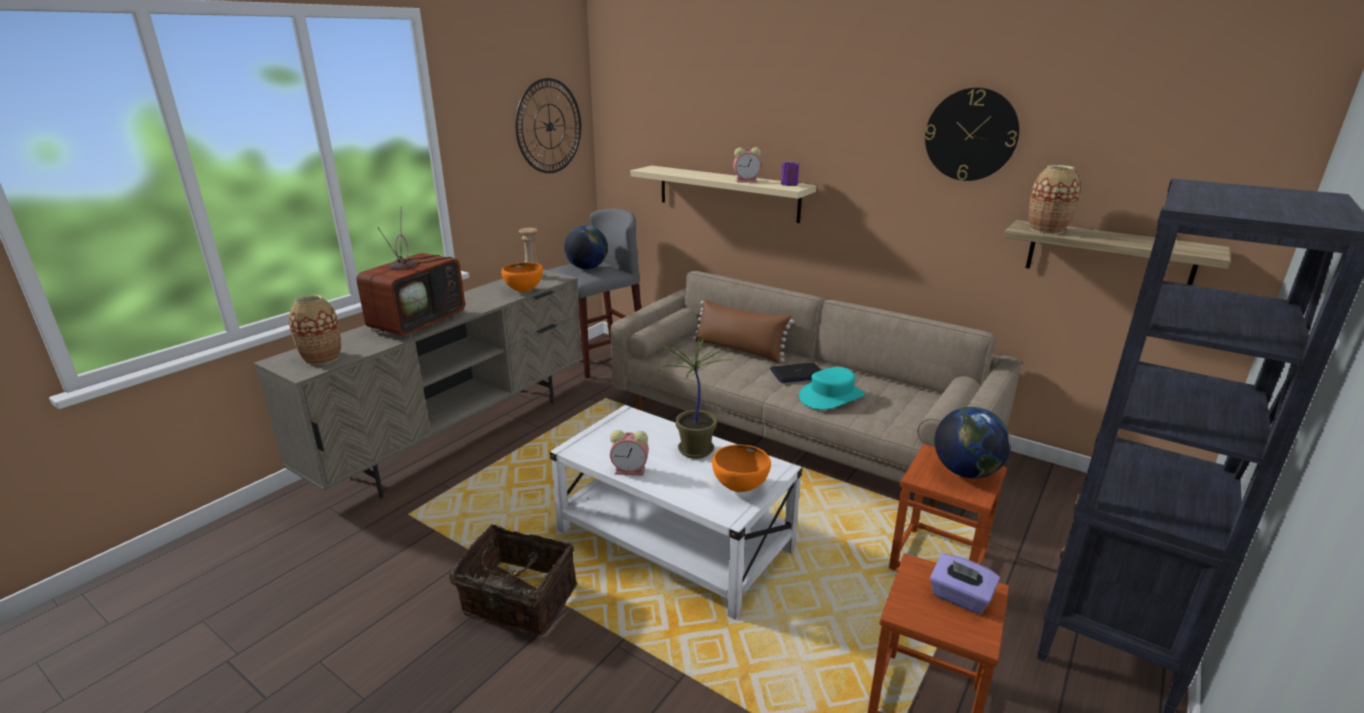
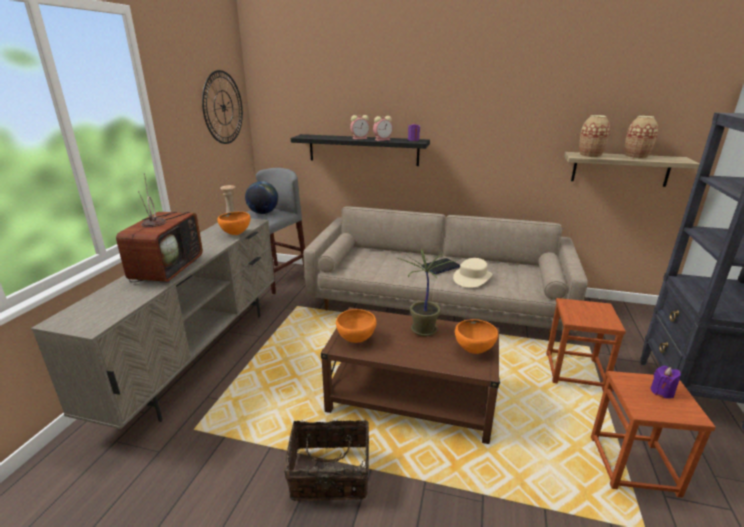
camera: 20 degrees left, 0 degrees up
(322, 358) = (101, 312): vase -> vase (636, 157)
(602, 444) = (356, 339): none -> orange bowl
(631, 470) = (392, 354): alarm clock -> alarm clock (360, 138)
(674, 540) = (411, 398): white coffee table -> brown coffee table
(727, 193) = (363, 150): beige shelf -> black shelf
(739, 350) = (391, 257): brown pillow -> none
(831, 396) = (472, 278): turquoise hat -> beige hat
(959, 597) = (661, 392): purple tissue box -> purple candle
(966, 472) = (594, 311): globe -> none
(971, 135) = (535, 99): wall clock -> none

